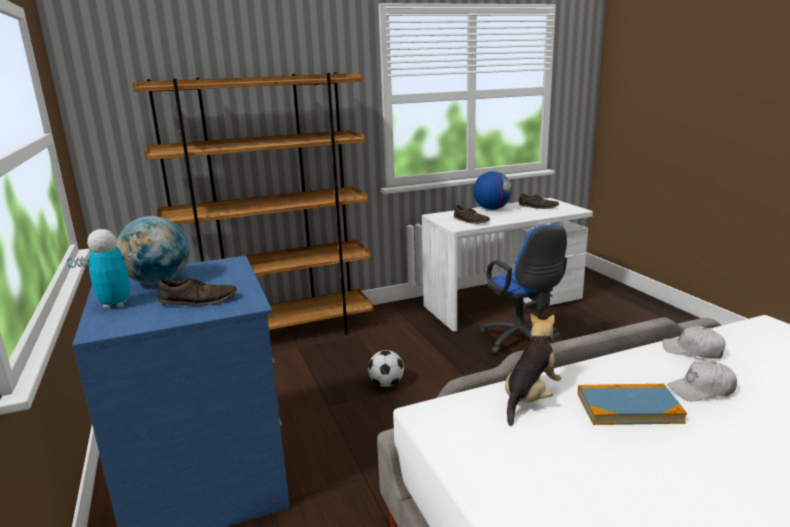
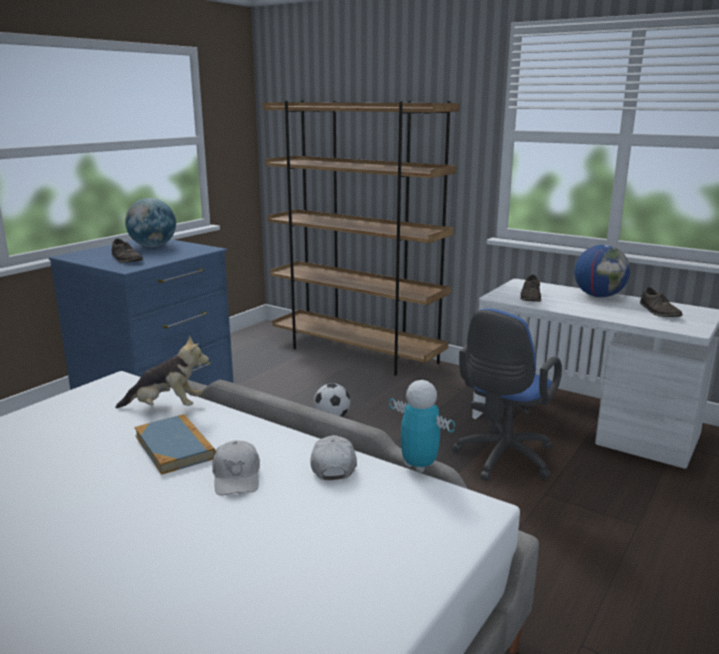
camera: 55 degrees right, 0 degrees up
(115, 305) = (107, 249): toy robot -> toy robot (419, 465)
(701, 390) = (237, 477): white cap -> white cap turned 150 degrees counterclockwise

